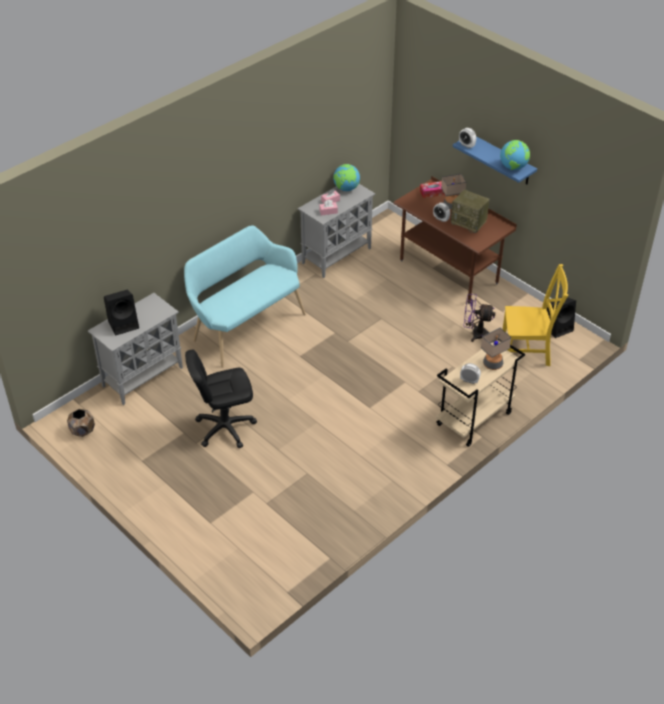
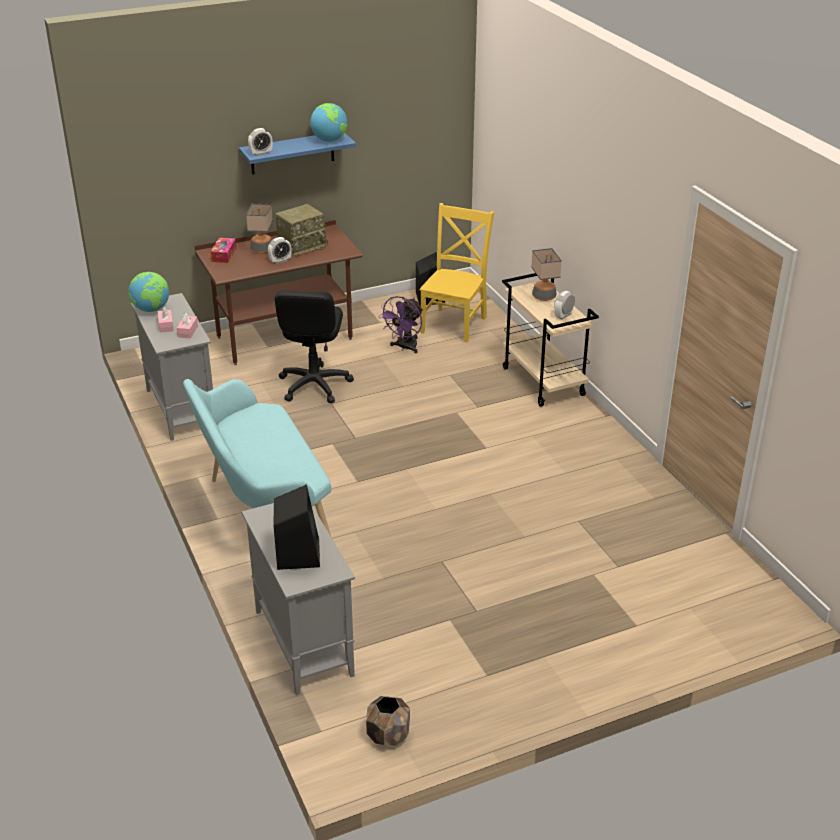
camera: 70 degrees left, 10 degrees down
(225, 428) = (460, 576): black office chair -> black office chair (314, 385)

